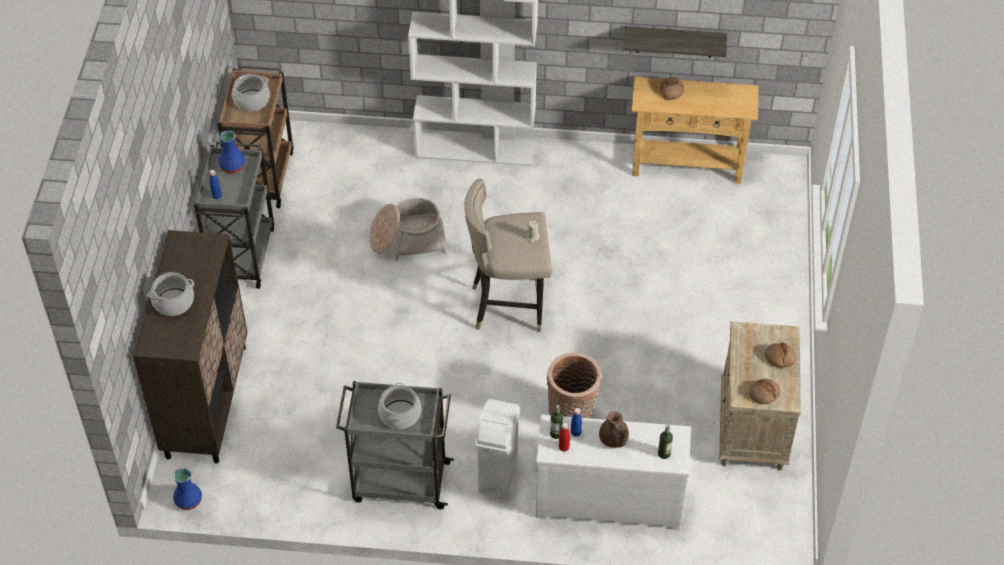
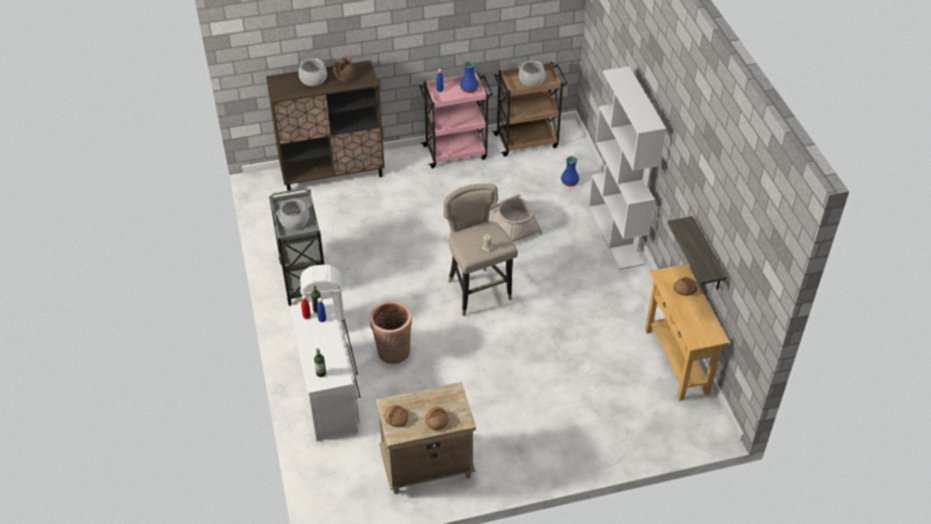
camera: 70 degrees right, 5 degrees down
(188, 500) = (256, 188): blue vase -> blue vase (569, 182)
(242, 254) = (456, 152): grey cart -> pink cart
(614, 439) = (324, 342): brown teapot -> brown teapot (345, 77)

